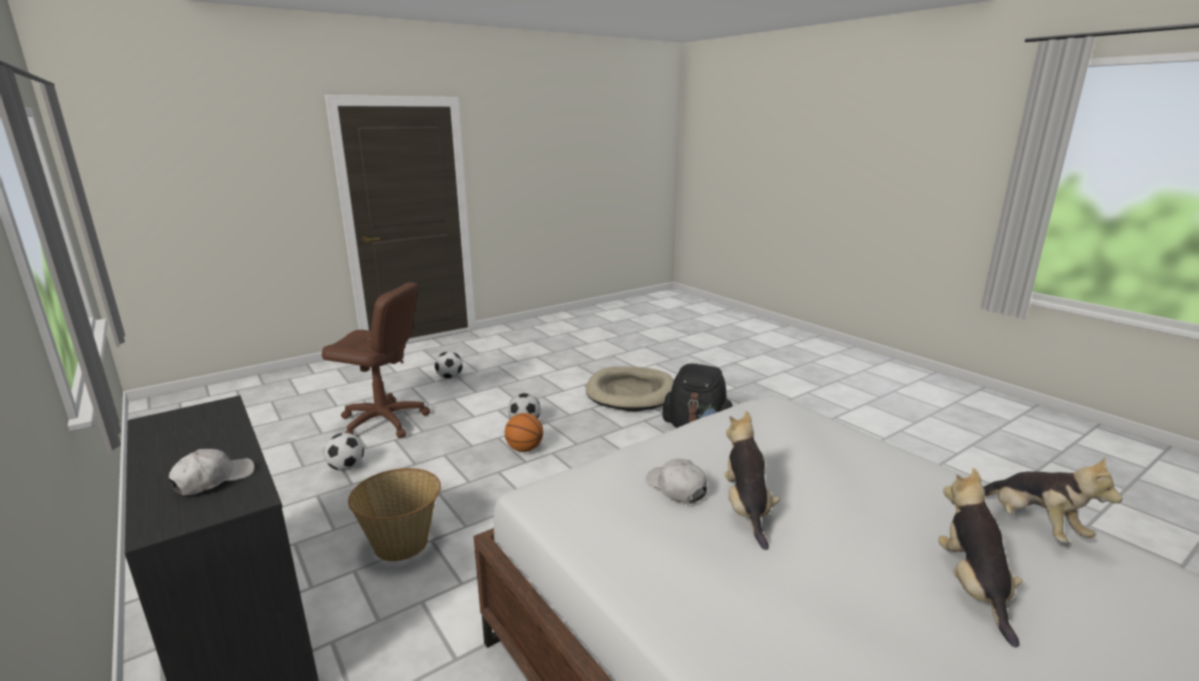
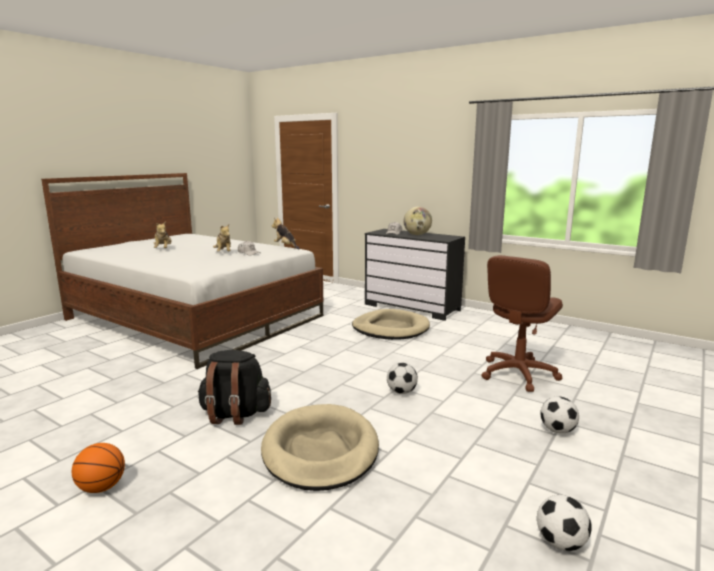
camera: 160 degrees right, 5 degrees down
(194, 451) = (417, 235): none -> globe
(346, 468) = (478, 346): football -> football (560, 542)
(383, 422) = (517, 374): brown office chair -> brown office chair turned 45 degrees counterclockwise
(402, 543) = (390, 328): basket -> beige dog bed
(524, 449) = (379, 374): basketball -> basketball (101, 487)
(1032, 526) = (123, 257): plush toy -> plush toy (286, 246)

